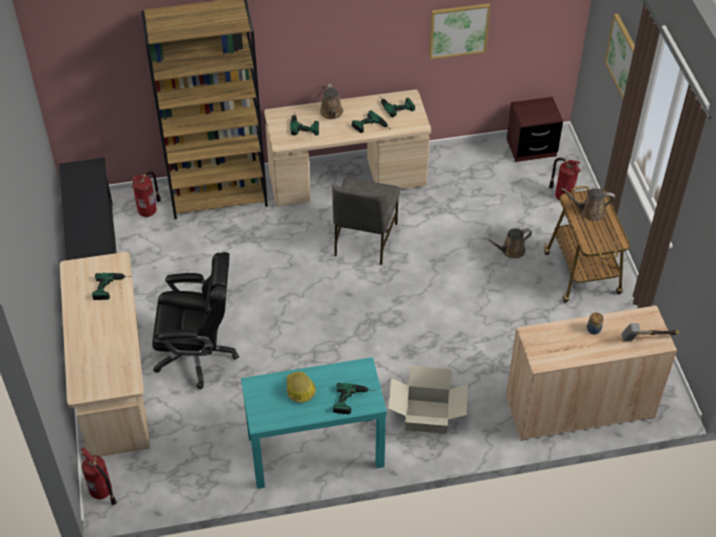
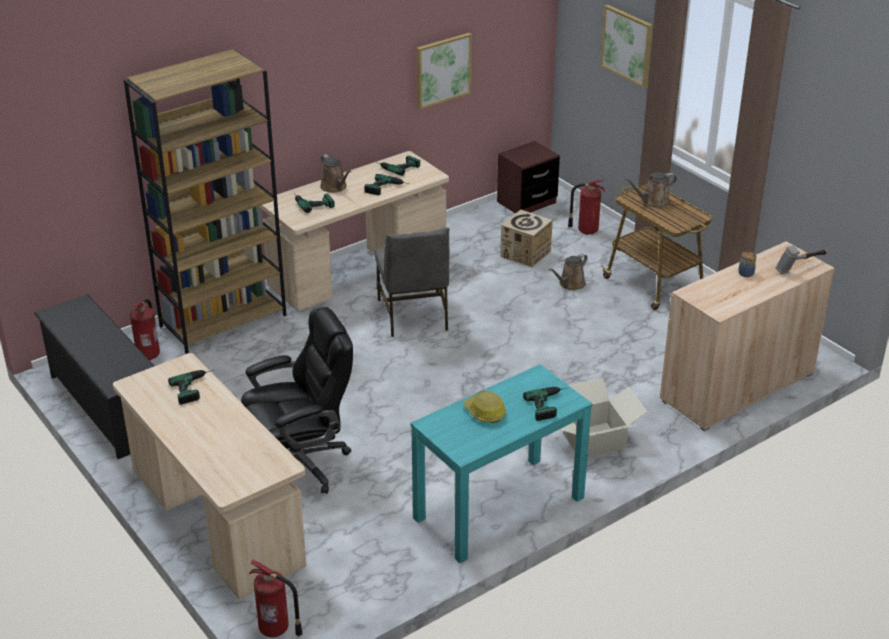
camera: 25 degrees left, 15 degrees down
(494, 205) = (525, 254): none -> cardboard box

